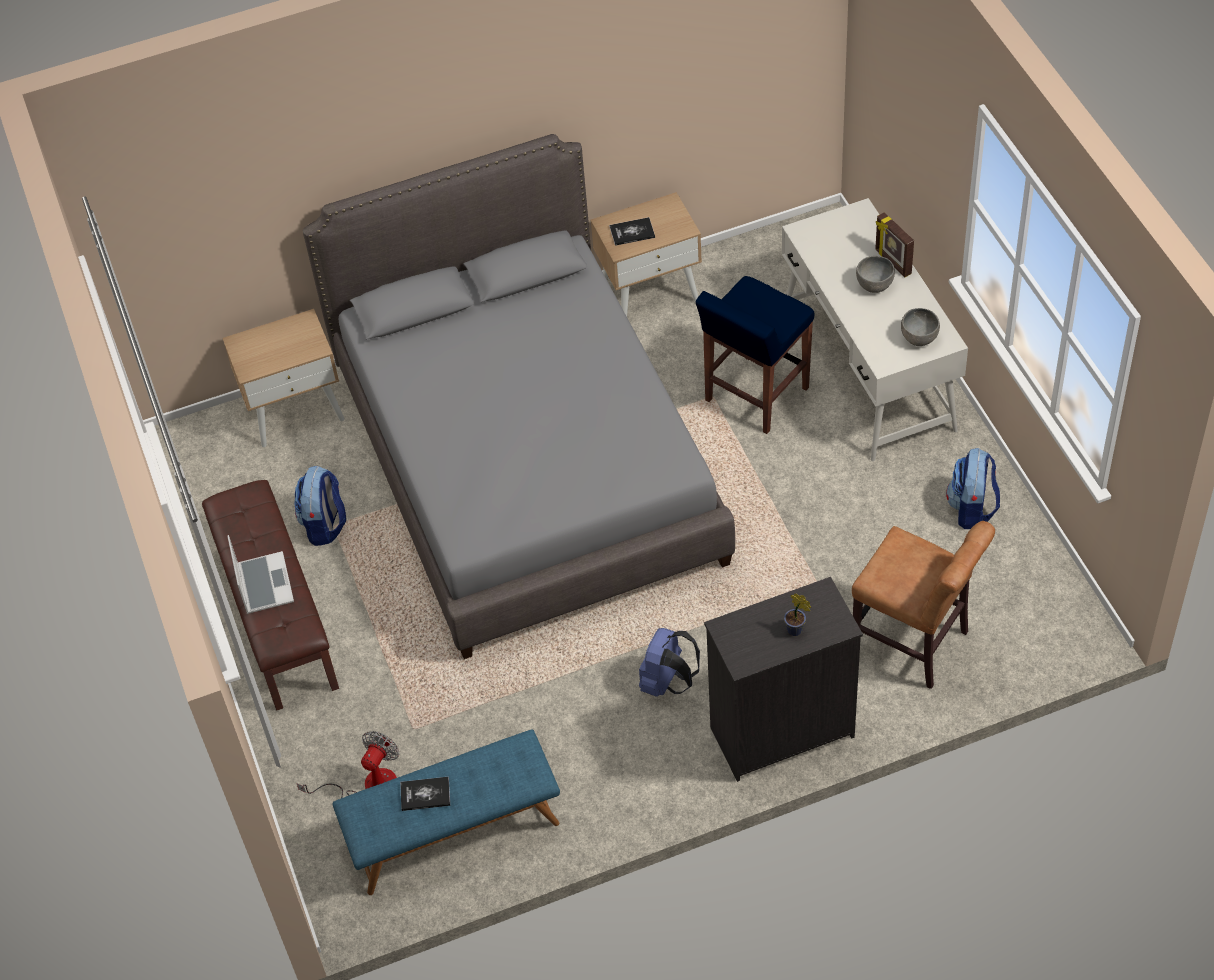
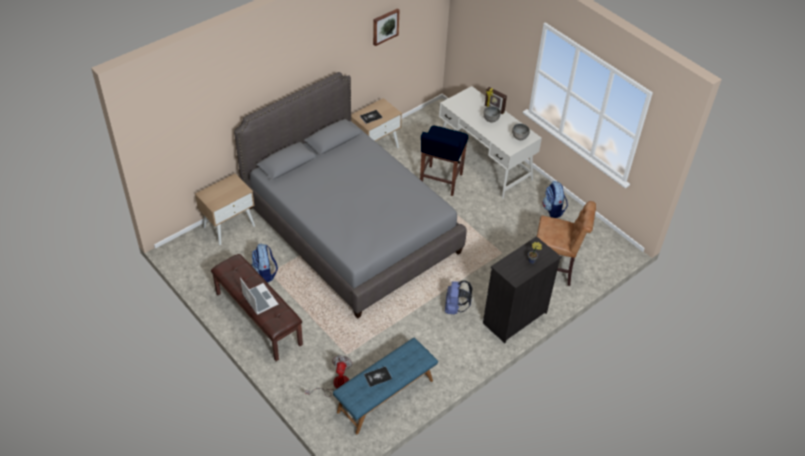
camera: 25 degrees left, 5 degrees down
(674, 48) = (385, 26): none -> picture

